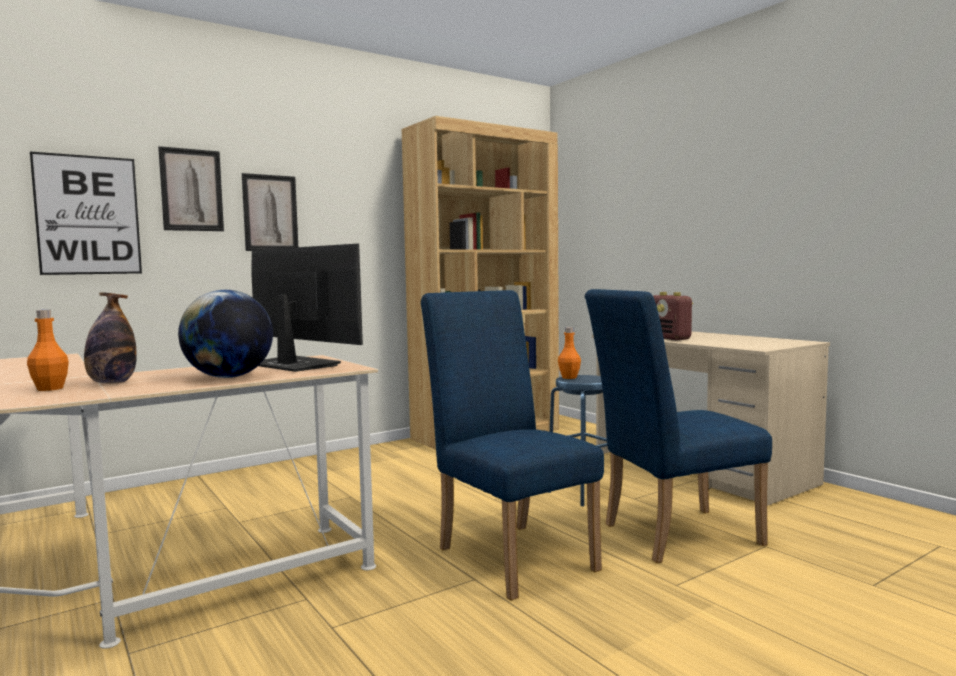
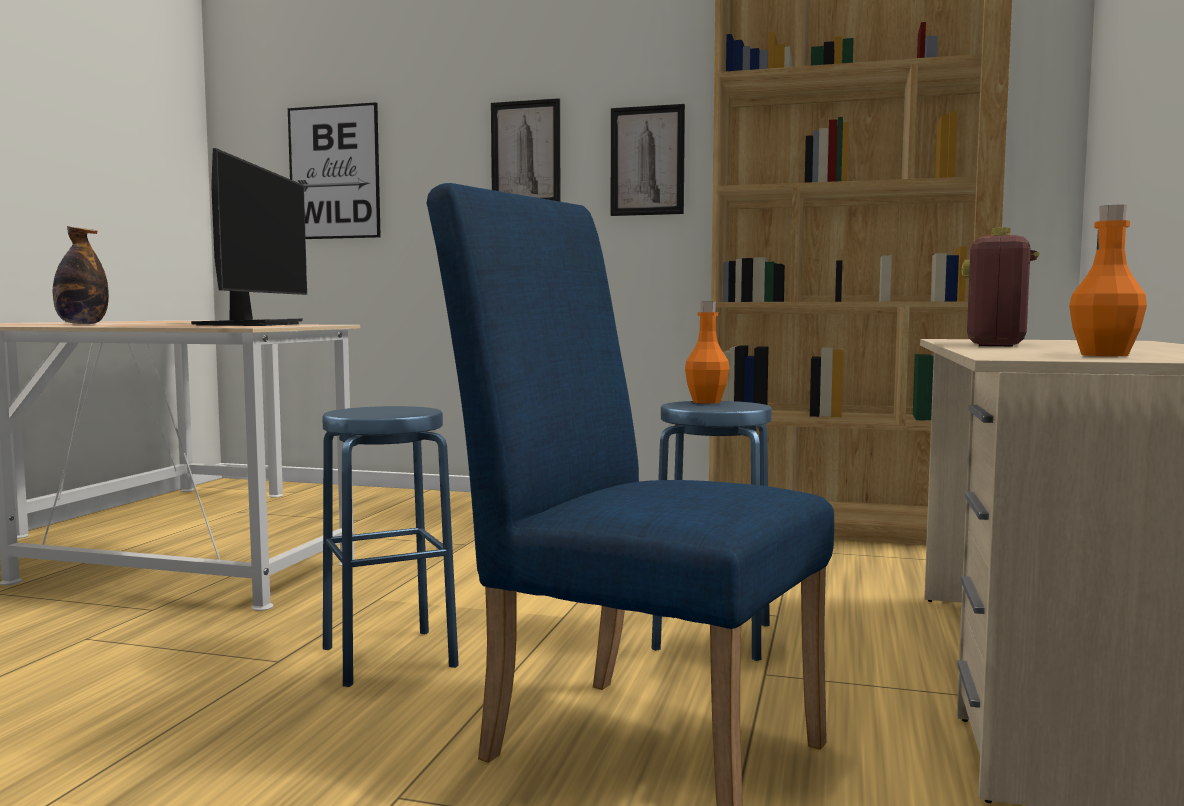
camera: 50 degrees right, 0 degrees up
(50, 389) = (39, 323): orange bottle -> orange bottle (1104, 355)
(191, 190) = (434, 132): picture -> picture (647, 161)
(229, 377) = (141, 325): globe -> none
(510, 553) = (389, 657): blue chair -> blue stool

